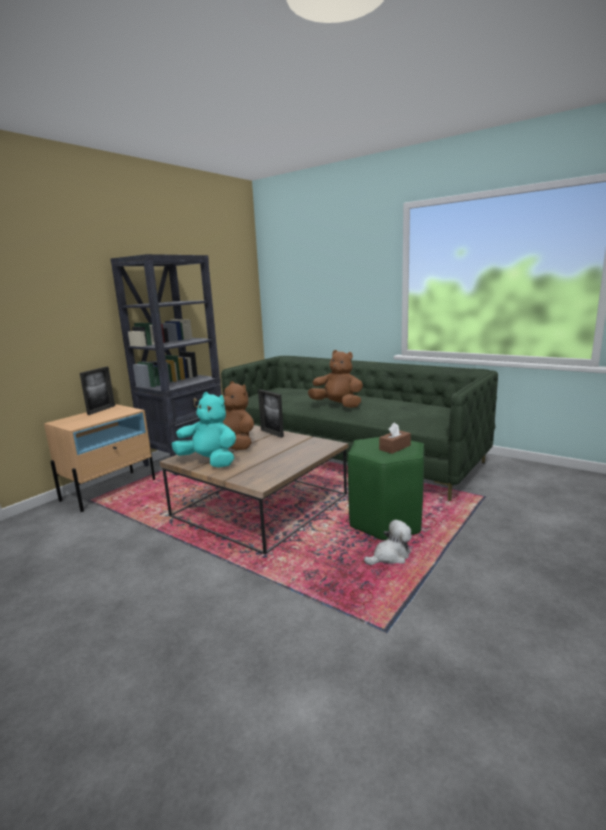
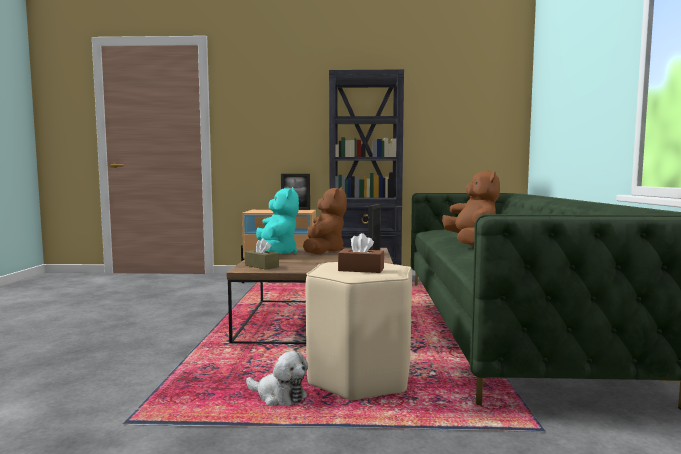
camera: 55 degrees right, 10 degrees down
(257, 475) = (262, 266): none -> brown tissue box
(387, 521) = (360, 378): green stool -> beige stool

